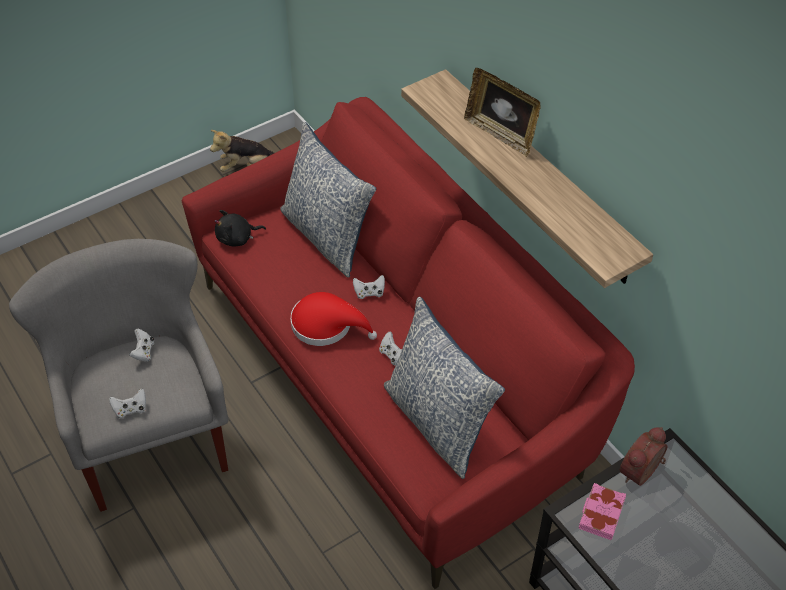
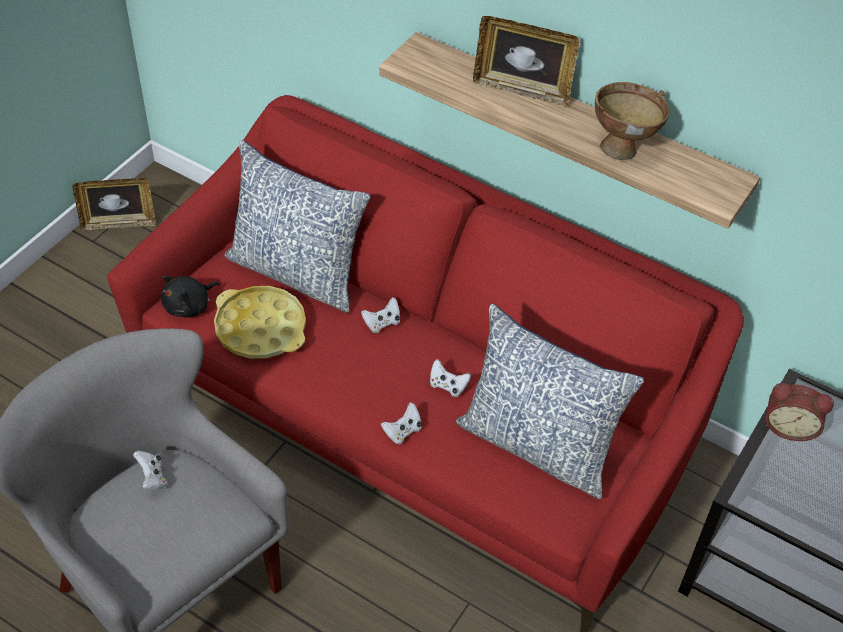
camera: 25 degrees left, 0 degrees up
(130, 409) = (176, 554): white game controller -> white game controller (402, 431)
(246, 166) = (119, 223): plush toy -> picture frame
(277, 270) = (260, 328): none -> yellow tray
(327, 325) = (354, 375): red hat -> none
(554, 200) = (624, 146): none -> brown bowl
(600, 514) = (773, 485): pink book -> none
(642, 473) = (789, 426): alarm clock -> alarm clock turned 90 degrees counterclockwise

